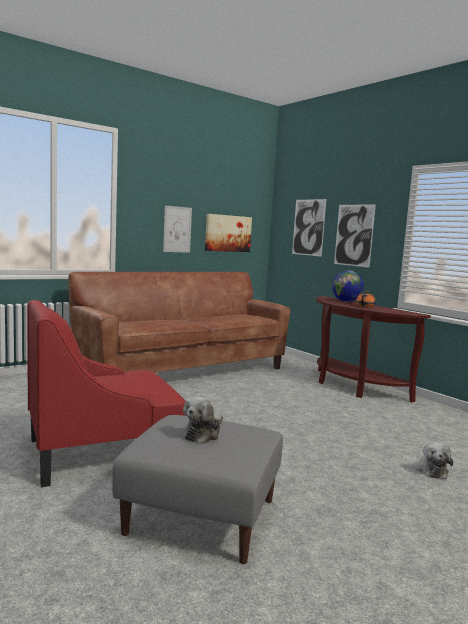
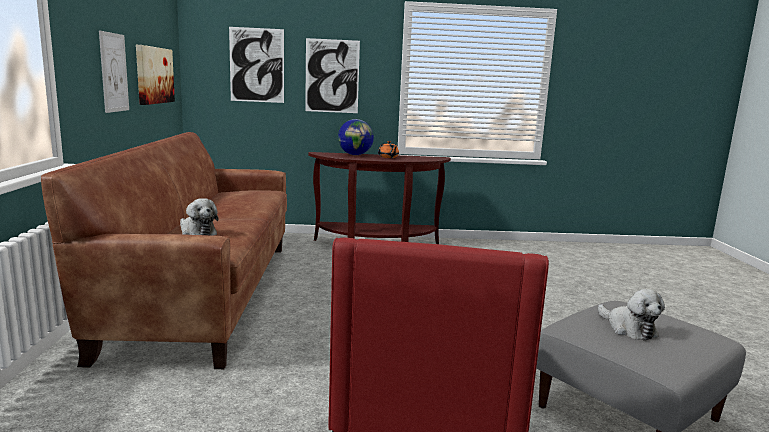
camera: 55 degrees left, 5 degrees up
(431, 470) = (574, 291): plush toy -> plush toy (197, 233)

